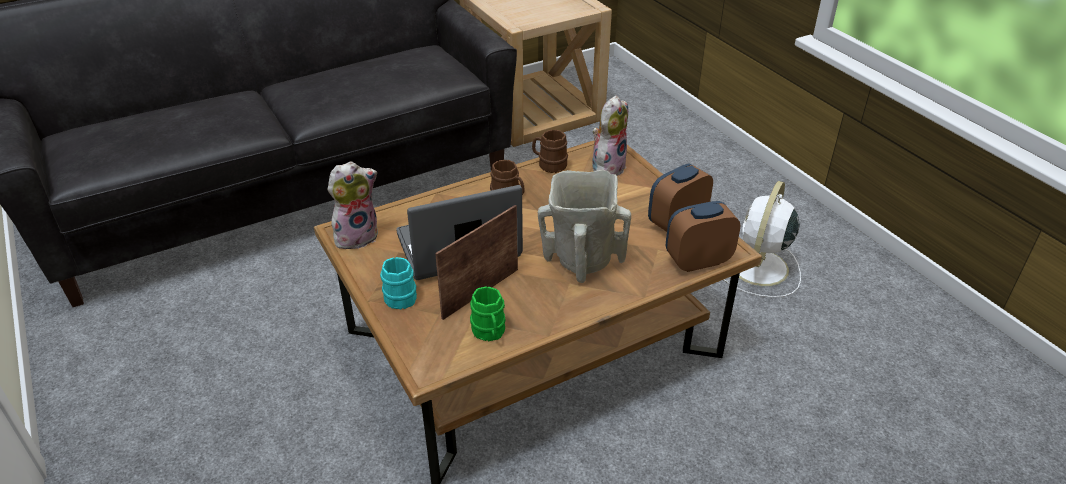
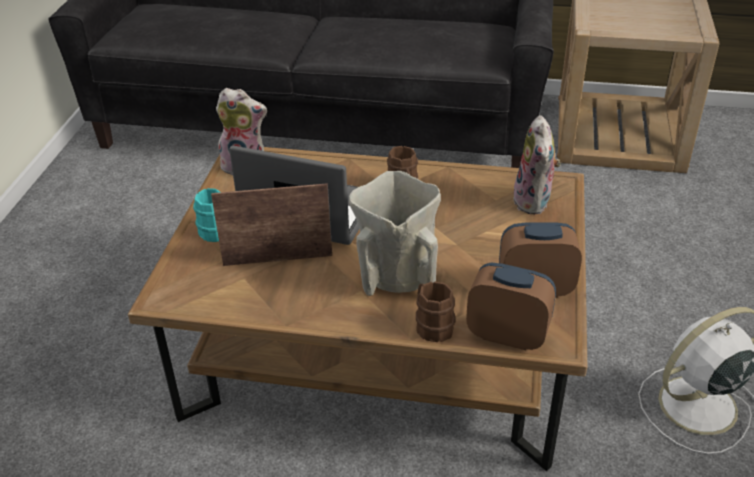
camera: 40 degrees right, 0 degrees up
(489, 333) = (243, 296): green mug -> none
(549, 165) = (478, 175): brown mug -> brown mug (431, 325)
(607, 167) = (534, 202): plush toy -> plush toy turned 105 degrees clockwise

